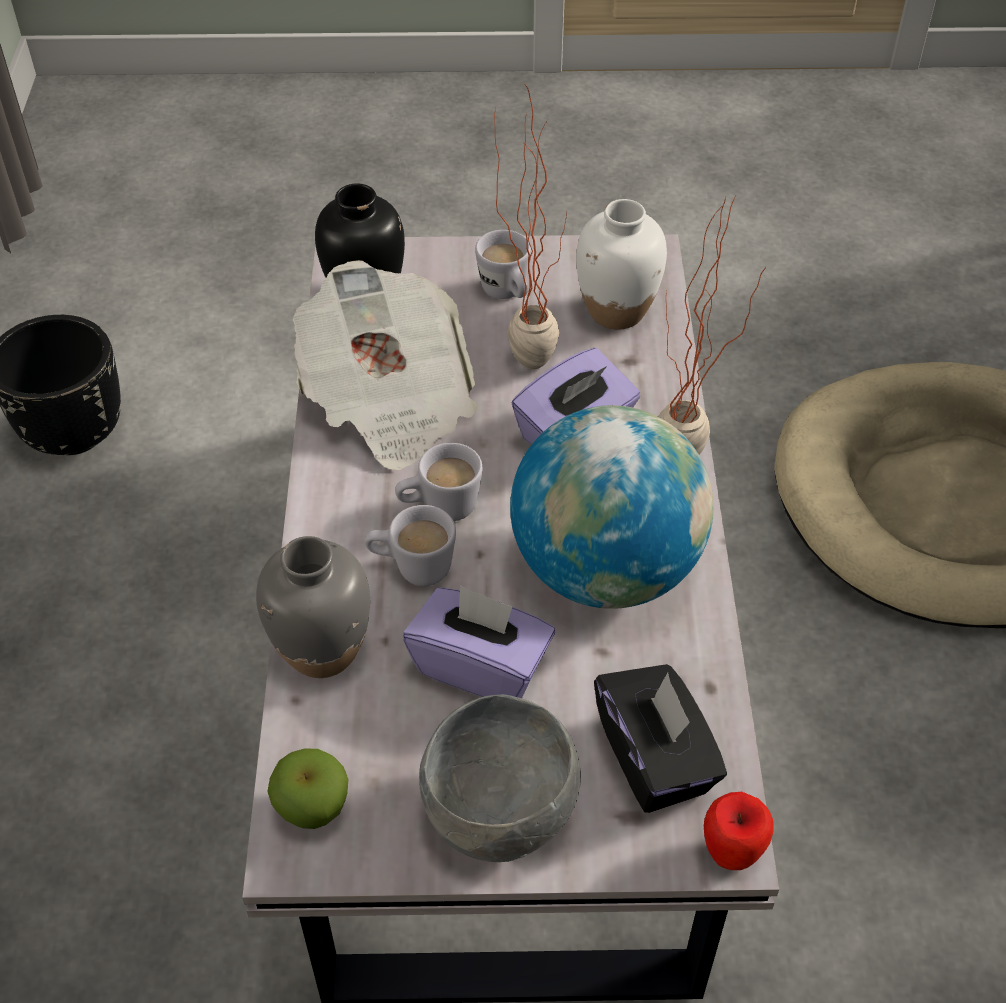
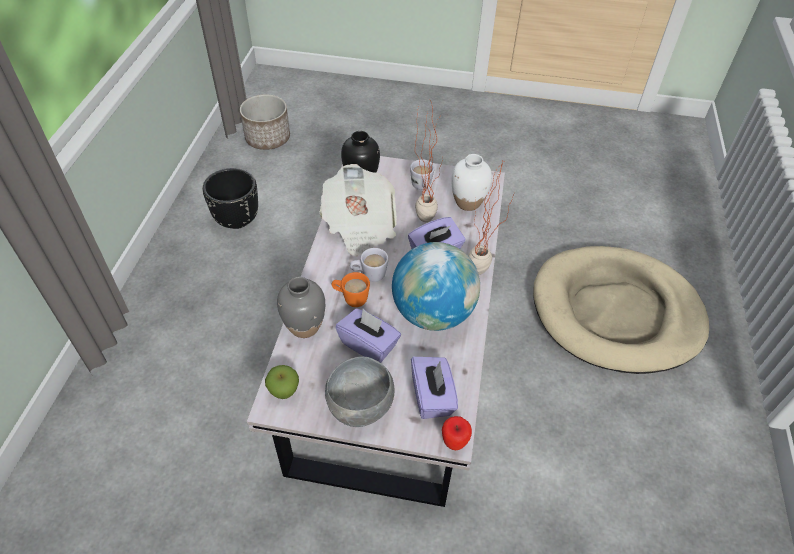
camera: 10 degrees right, 0 degrees up
(103, 239) = (268, 138): none -> planter
(412, 568) = (351, 298): white mug -> orange mug
(655, 758) = (432, 397): black tissue box -> purple tissue box

